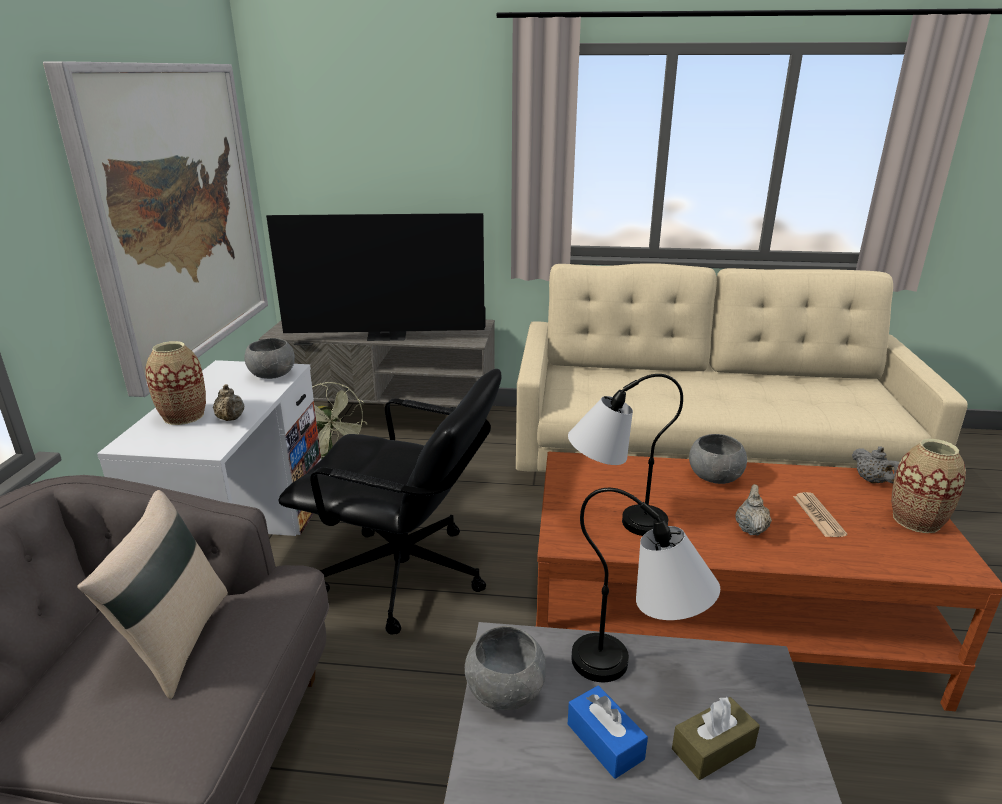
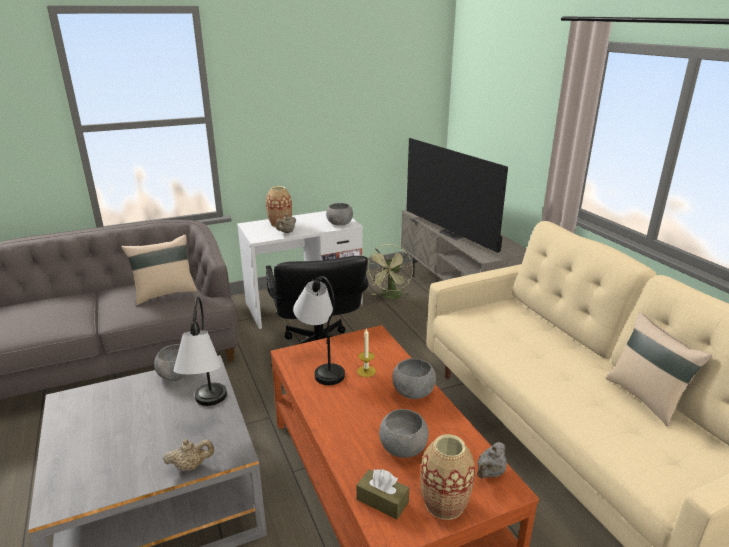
camera: 60 degrees right, 0 degrees up
(176, 215) = (356, 128): picture -> none
(605, 741) = (157, 410): blue tissue box -> none
(651, 493) = (366, 371): none -> candle
(713, 748) = (165, 444): brown tissue box -> brown tissue box (382, 501)
(750, 528) = (357, 418): beige teapot -> beige teapot (191, 466)
(774, 379) = (646, 398): none -> beige pillow
(818, 515) = (403, 447): newspaper -> grey bowl

